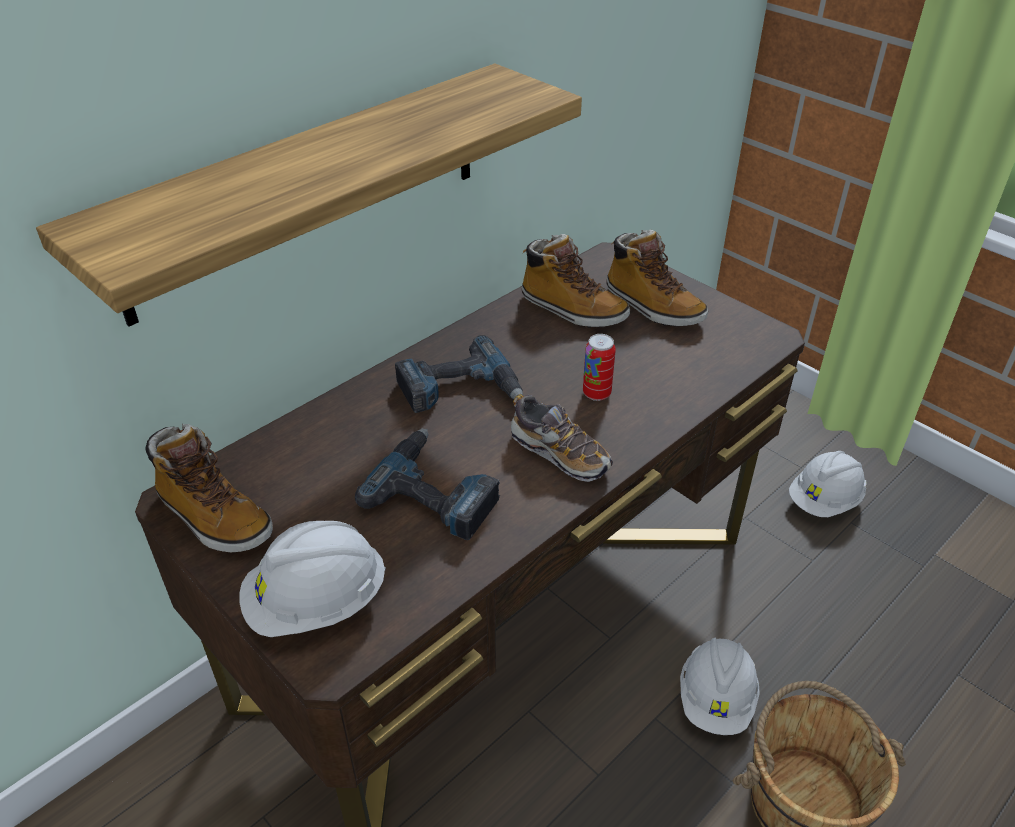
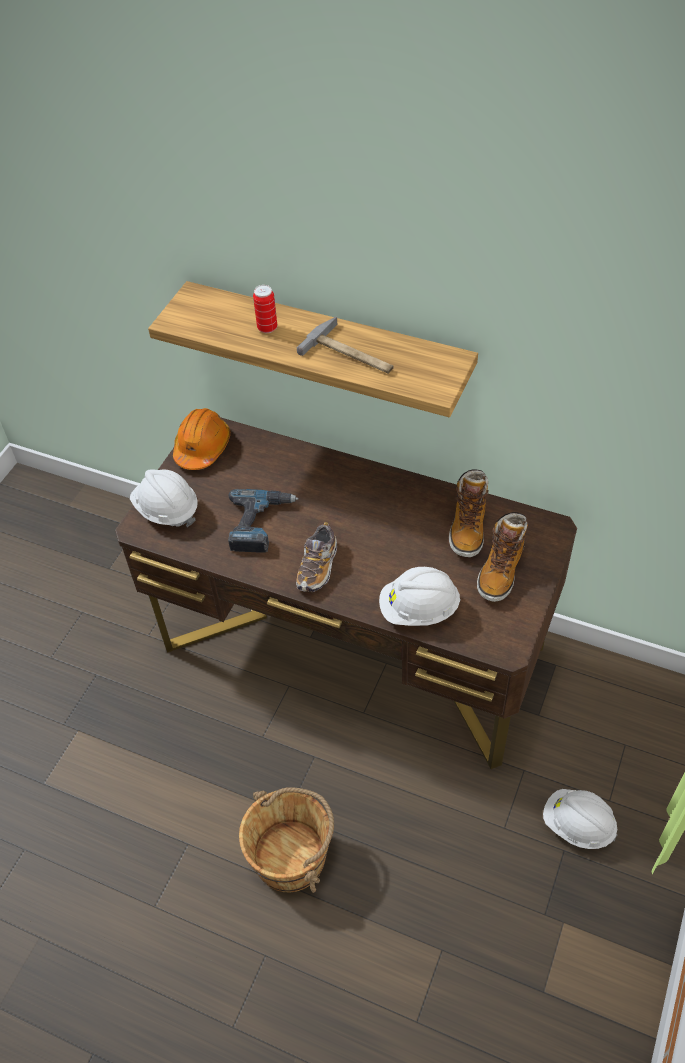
camera: 70 degrees right, 10 degrees up
(214, 517) = (202, 447): boot -> orange hard hat
(410, 131) = (351, 354): none -> hammer
(460, 390) = (350, 501): power drill -> none
(596, 393) = (383, 568): can -> can (267, 328)
(716, 699) = (344, 788): white hard hat -> white hard hat (419, 610)

